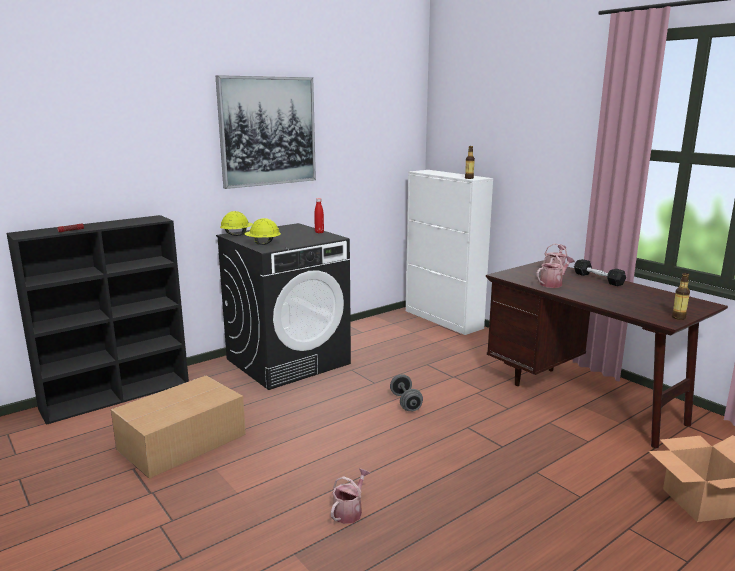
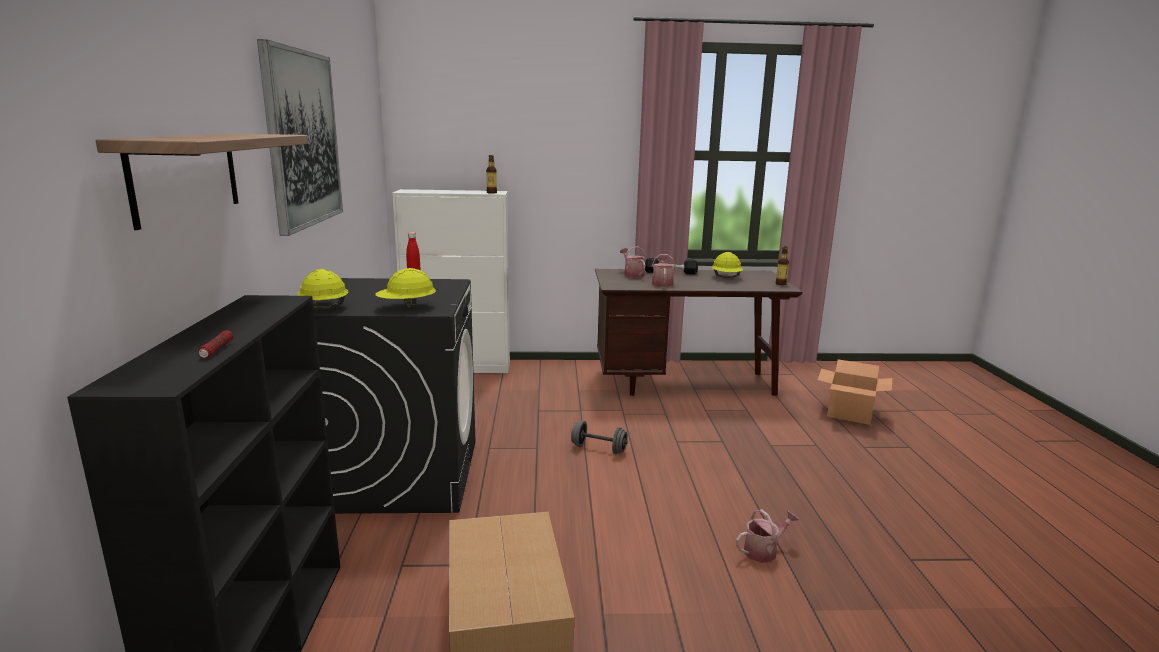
camera: 55 degrees left, 0 degrees up
(124, 150) = (186, 176): none -> shelf
(349, 511) = (764, 551): watering can -> watering can turned 90 degrees clockwise
(639, 297) = (726, 277): none -> yellow hard hat

